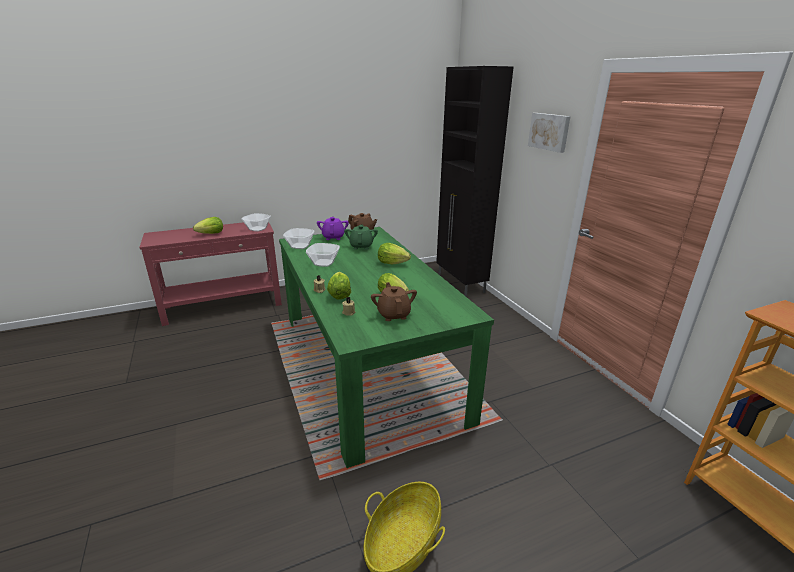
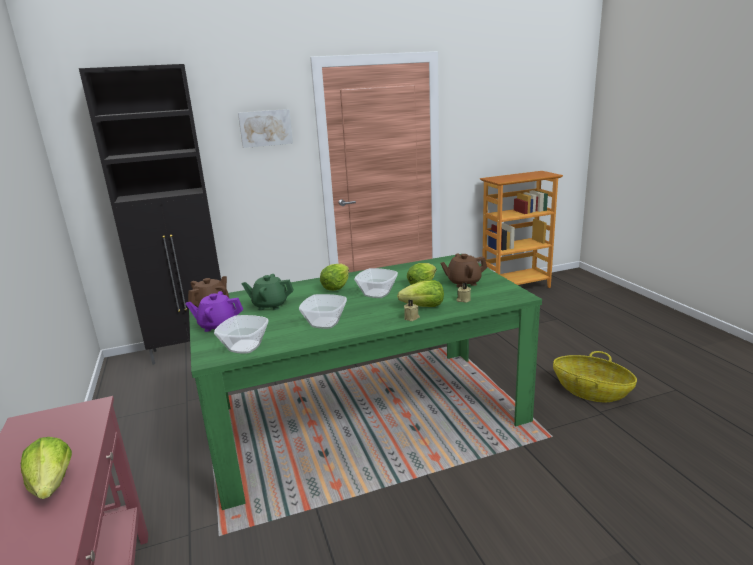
camera: 85 degrees left, 5 degrees down
(257, 229) = (76, 418): bowl -> bowl (376, 294)

